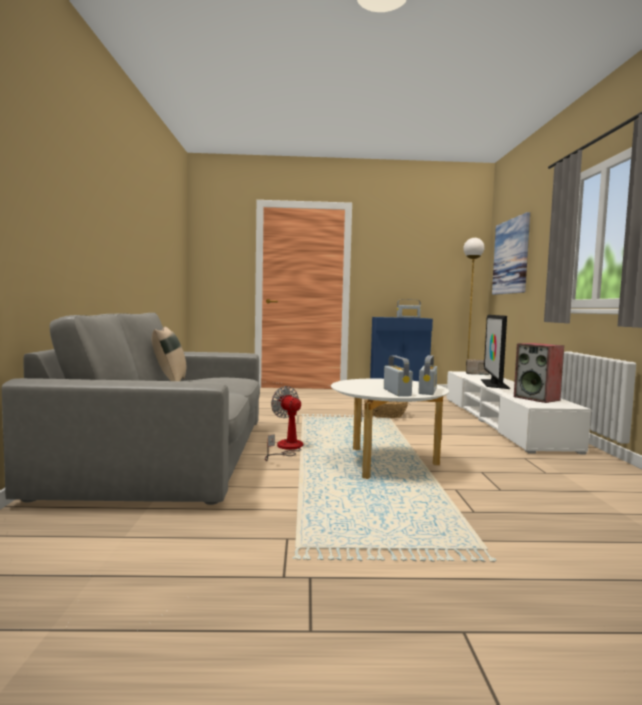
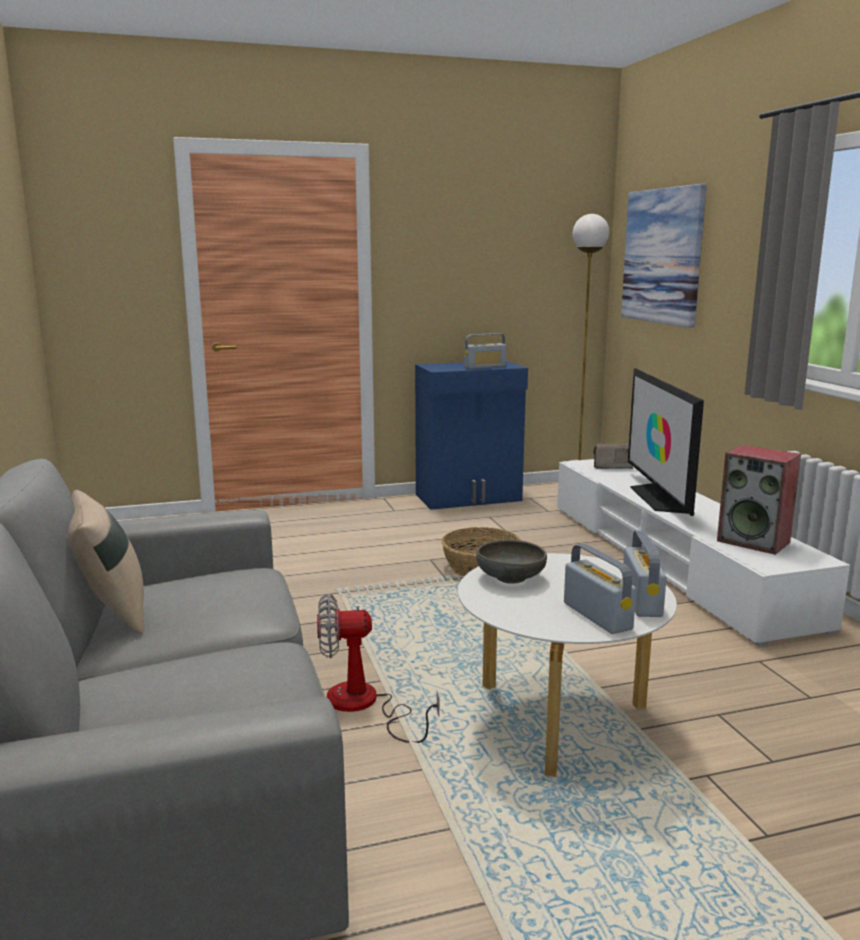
camera: 15 degrees left, 10 degrees up
(286, 448) = (364, 705): fan -> fan turned 45 degrees counterclockwise
(364, 382) = (510, 578): none -> grey bowl

